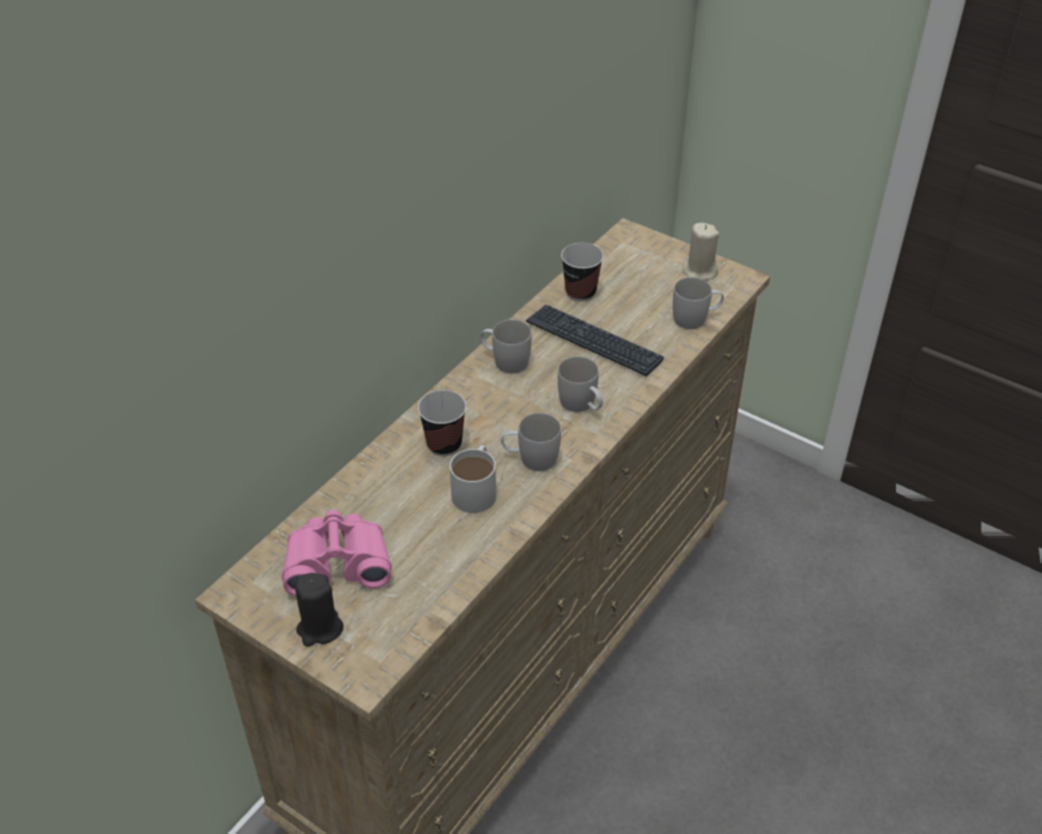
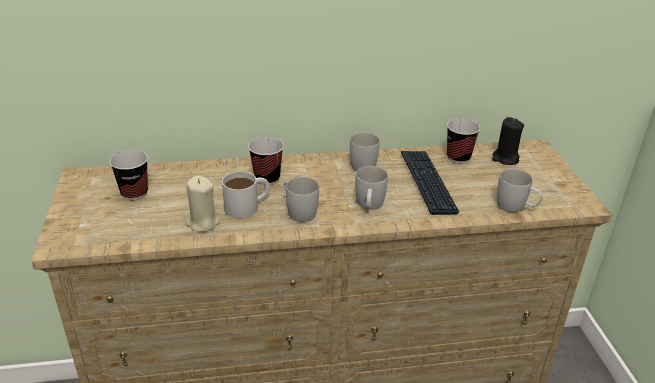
camera: 45 degrees right, 10 degrees down
(319, 628) = (79, 212): black candle -> black candle (505, 158)
(337, 563) = (134, 193): pink binoculars -> cup
(699, 272) = (557, 187): beige candle -> beige candle (202, 223)

